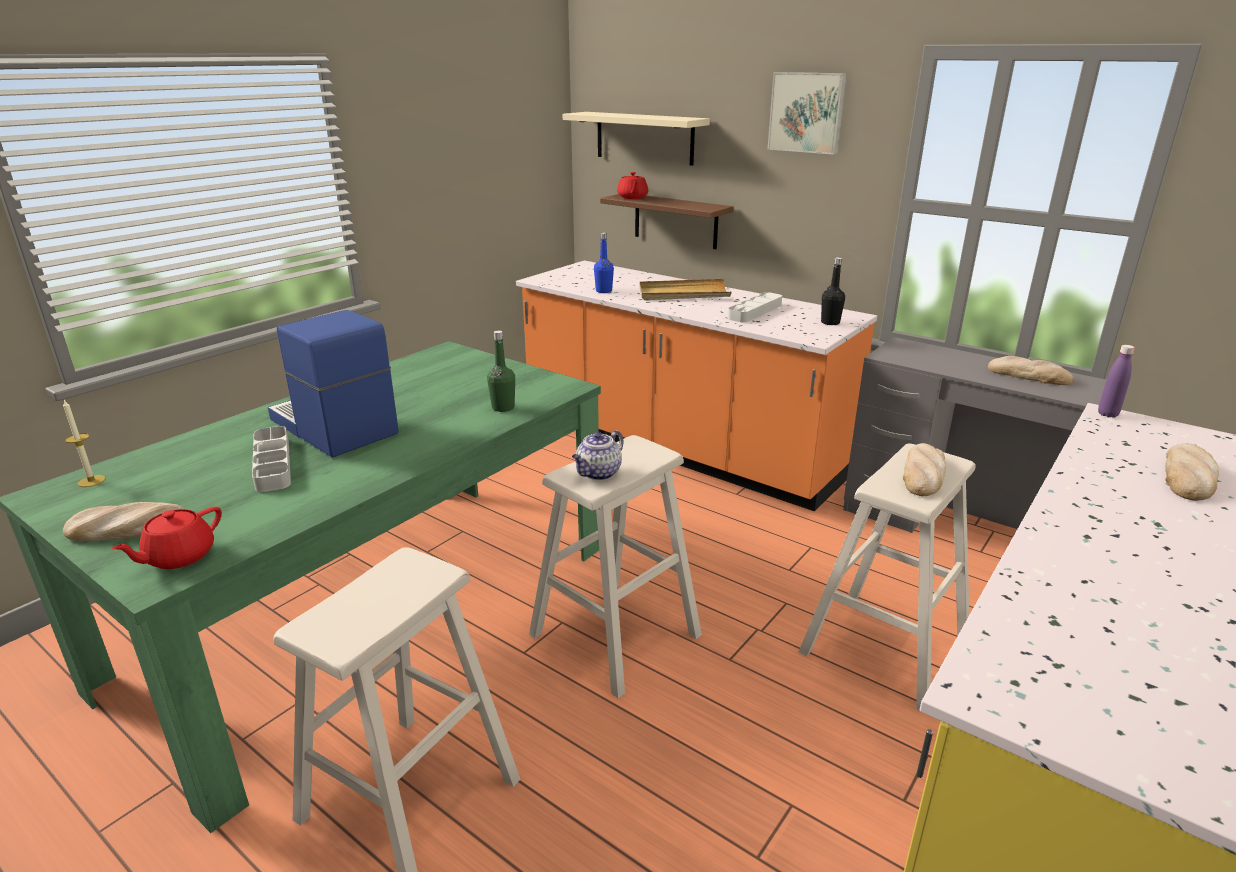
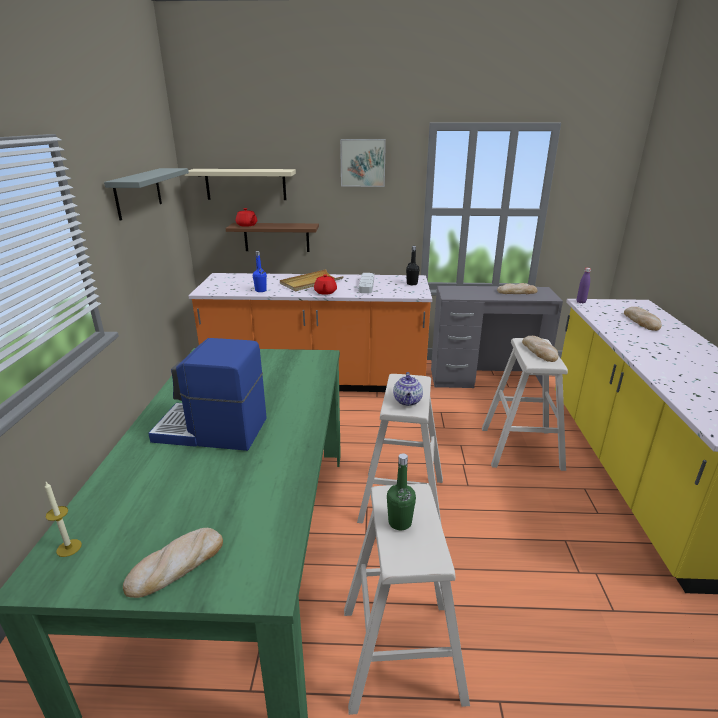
camera: 35 degrees left, 0 degrees up
(179, 557) = (255, 563): red teapot -> red teapot (325, 292)
(272, 463) = (210, 471): grey tray -> none
(471, 136) = (138, 193): none -> grey shelf
(503, 407) = (305, 380): green bottle -> green bottle (400, 522)

